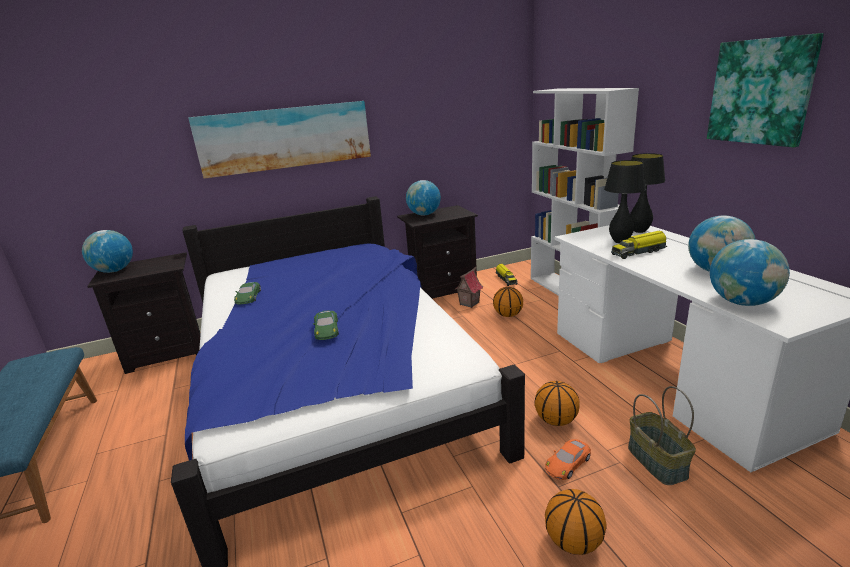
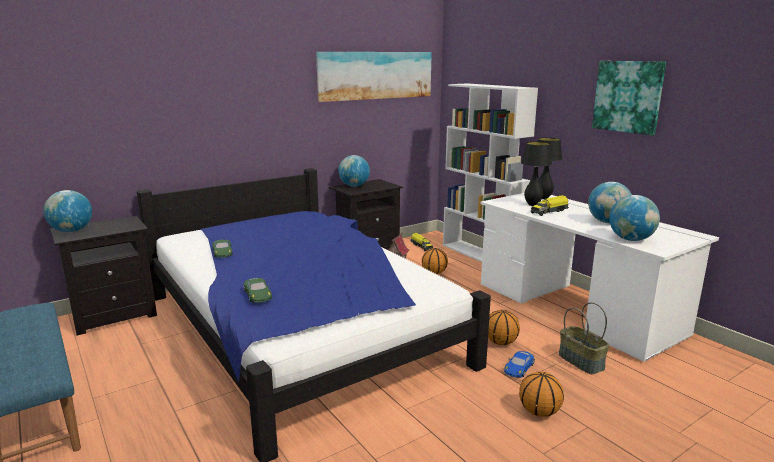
camera: 15 degrees left, 5 degrees down
(285, 138) = (237, 111): picture -> picture (375, 75)
(326, 329) = (319, 271): green toy car -> green toy car (257, 294)
(568, 463) = (519, 367): orange toy car -> blue toy car

